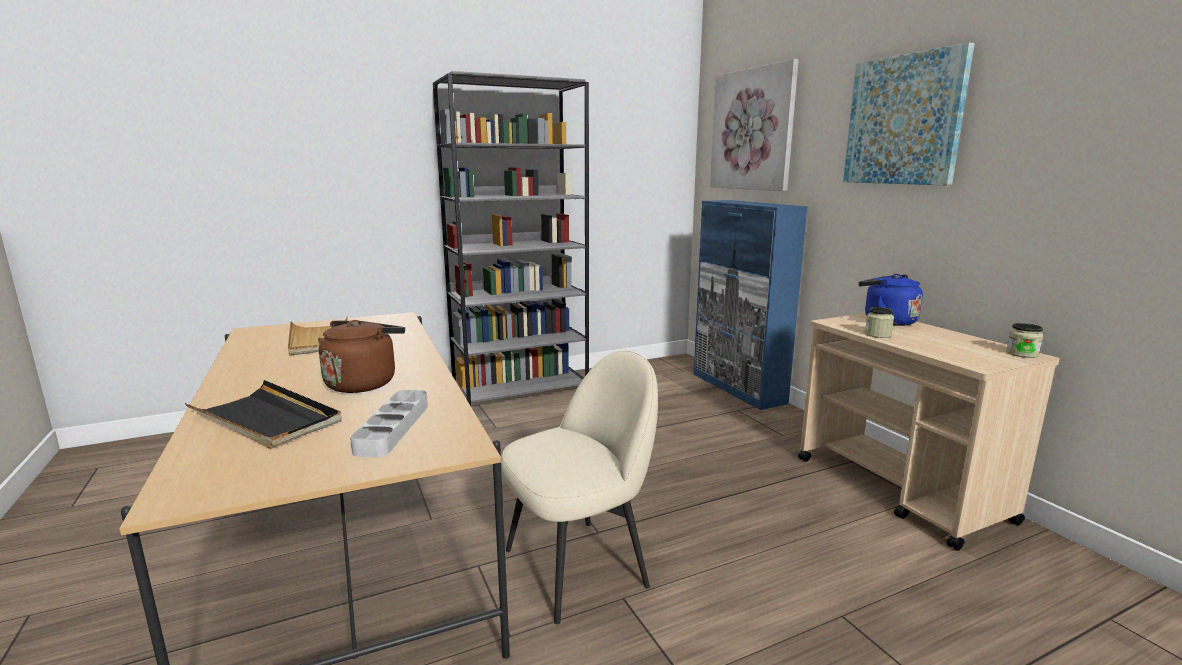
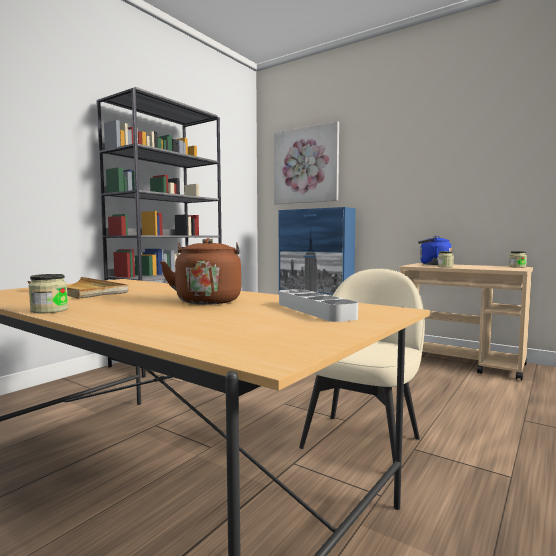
camera: 30 degrees left, 10 degrees down
(228, 376) = (49, 310): none -> jar
(266, 419) = (187, 320): black tray -> none
(904, 120) = (417, 153): picture -> none

